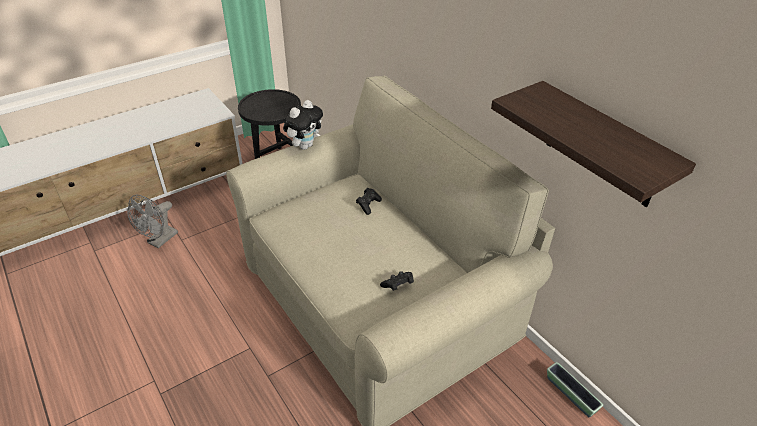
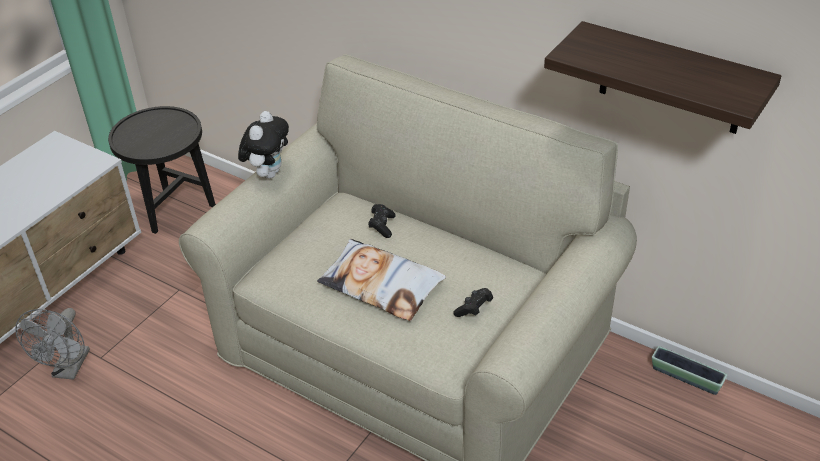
camera: 20 degrees left, 0 degrees up
(342, 246) = (381, 285): none -> pillow

